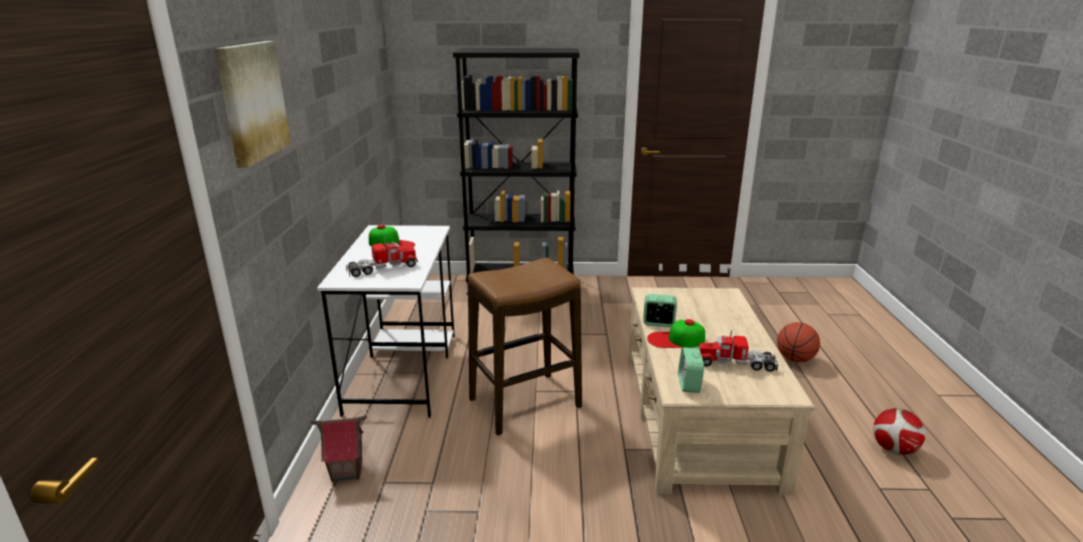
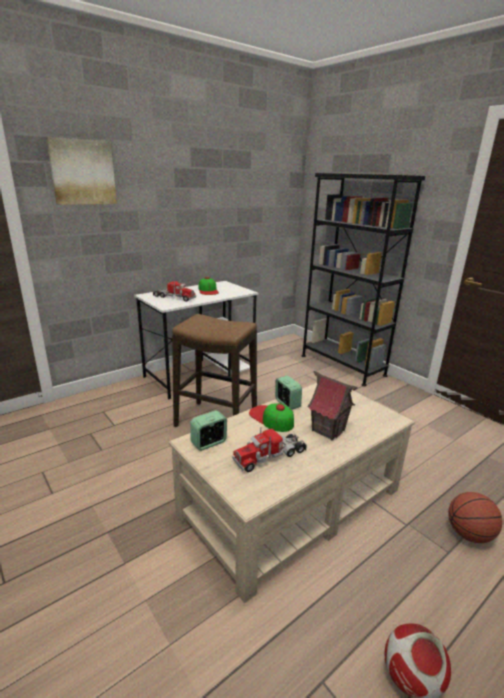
camera: 50 degrees right, 0 degrees up
(347, 471) = (103, 398): toy house -> toy house (328, 430)
(736, 363) = (270, 456): toy truck -> toy truck turned 90 degrees counterclockwise

